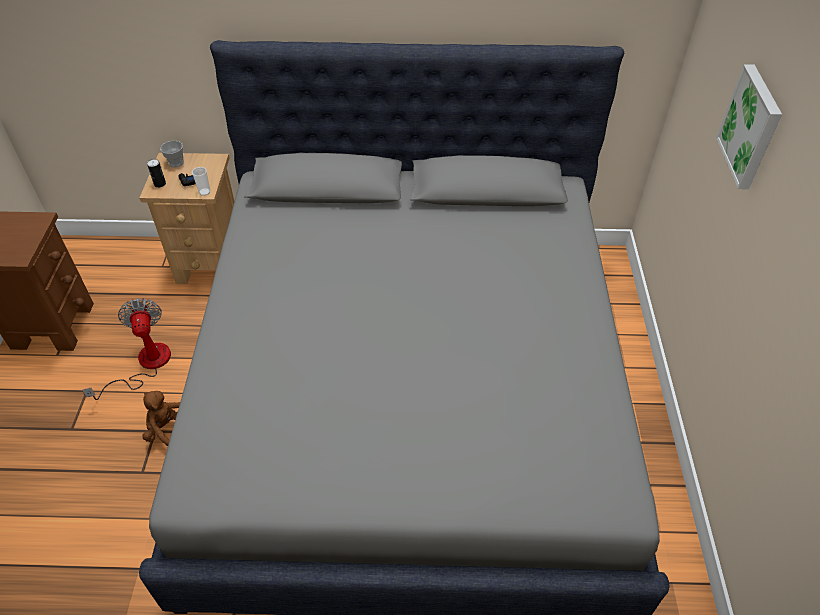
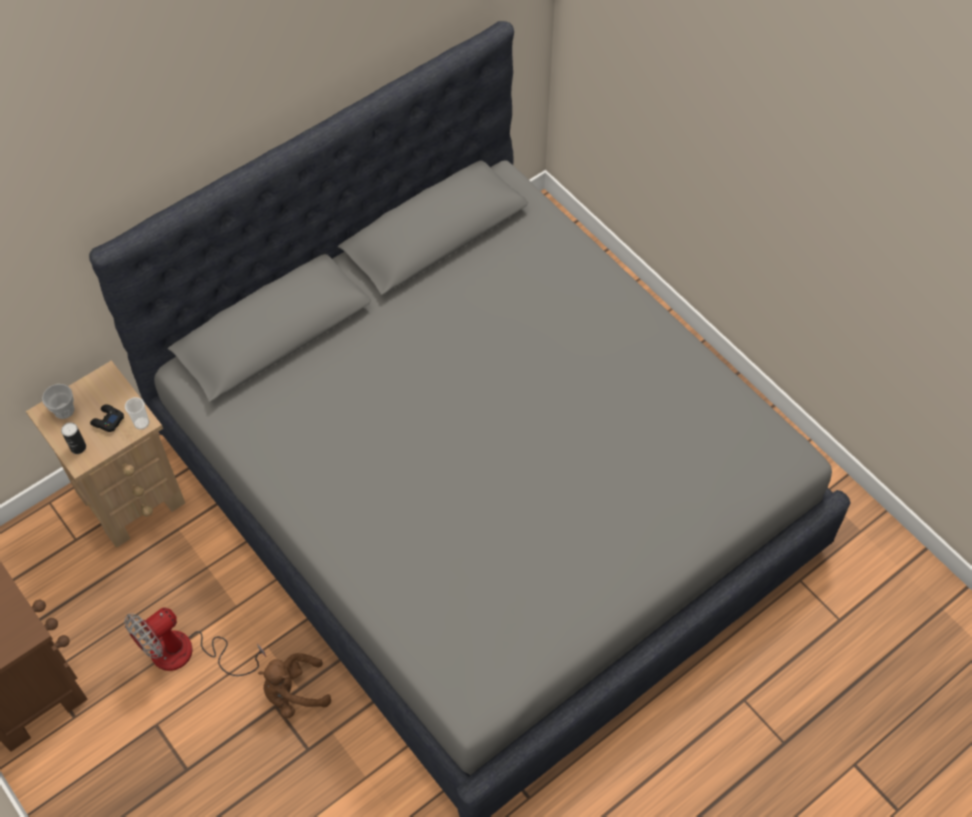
camera: 40 degrees left, 10 degrees up
(145, 364) = (187, 654): fan -> fan turned 75 degrees counterclockwise
(751, 127) = (708, 76): picture -> none

